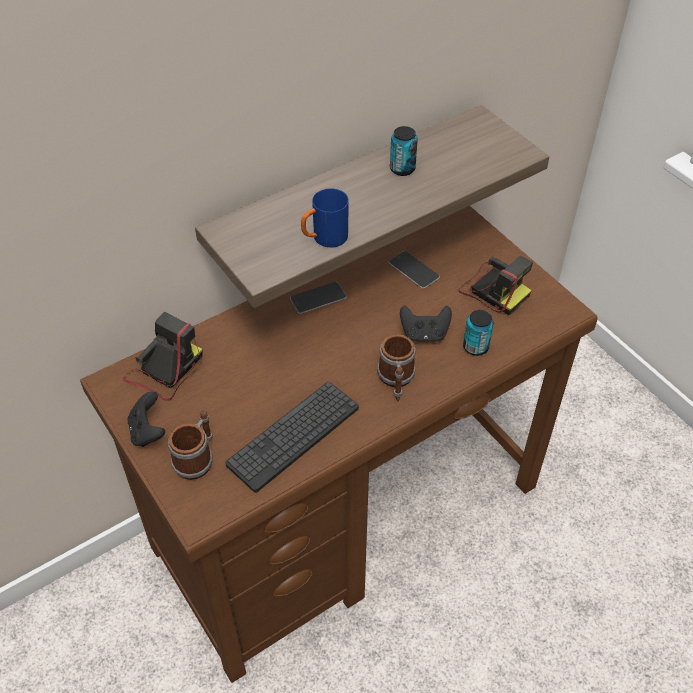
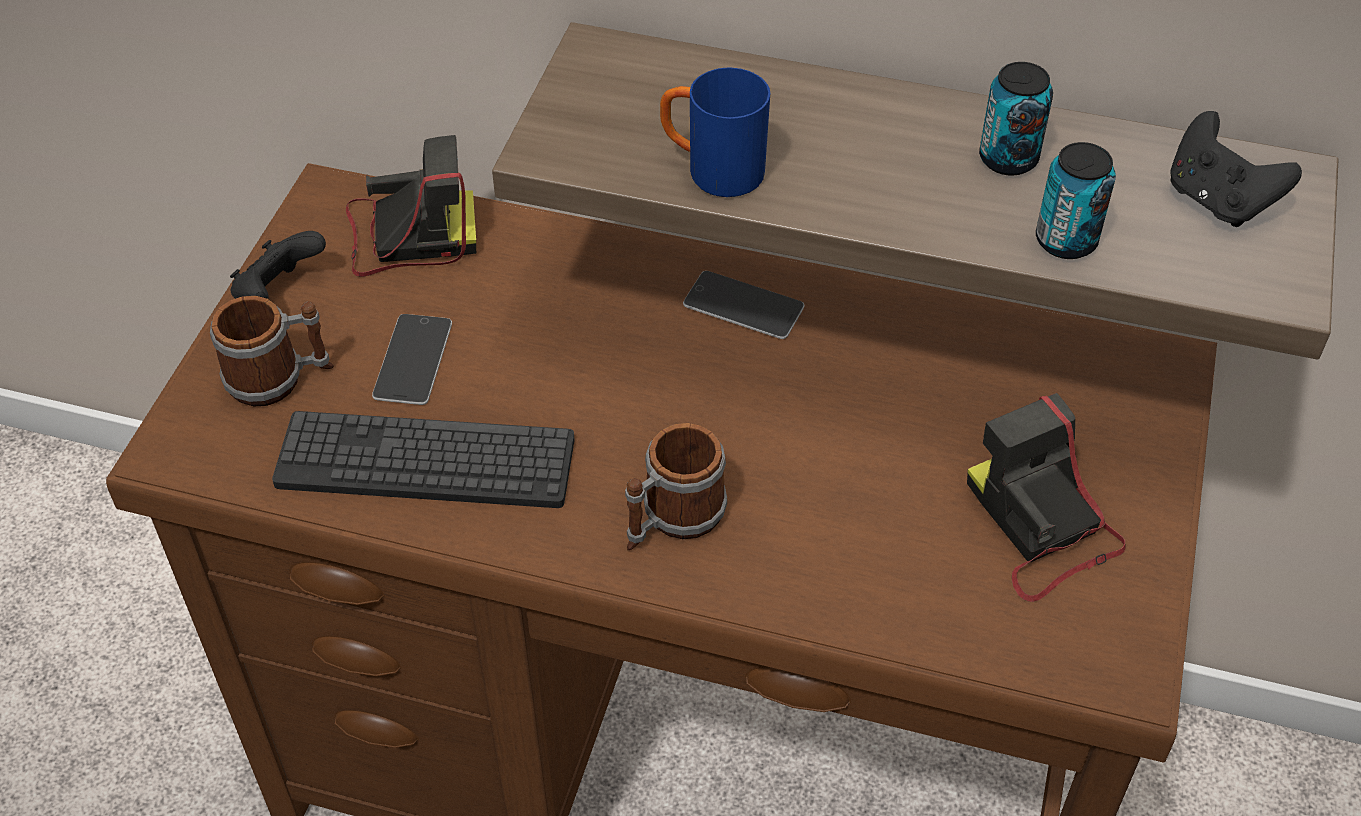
camera: 50 degrees right, 0 degrees up
(413, 270) = (953, 384): phone -> phone (413, 359)
(424, 334) = (819, 492): black game controller -> black game controller (1218, 200)
(475, 347) = (870, 585): can -> can (1066, 241)
(493, 290) = (1040, 526): camera -> camera turned 150 degrees clockwise

